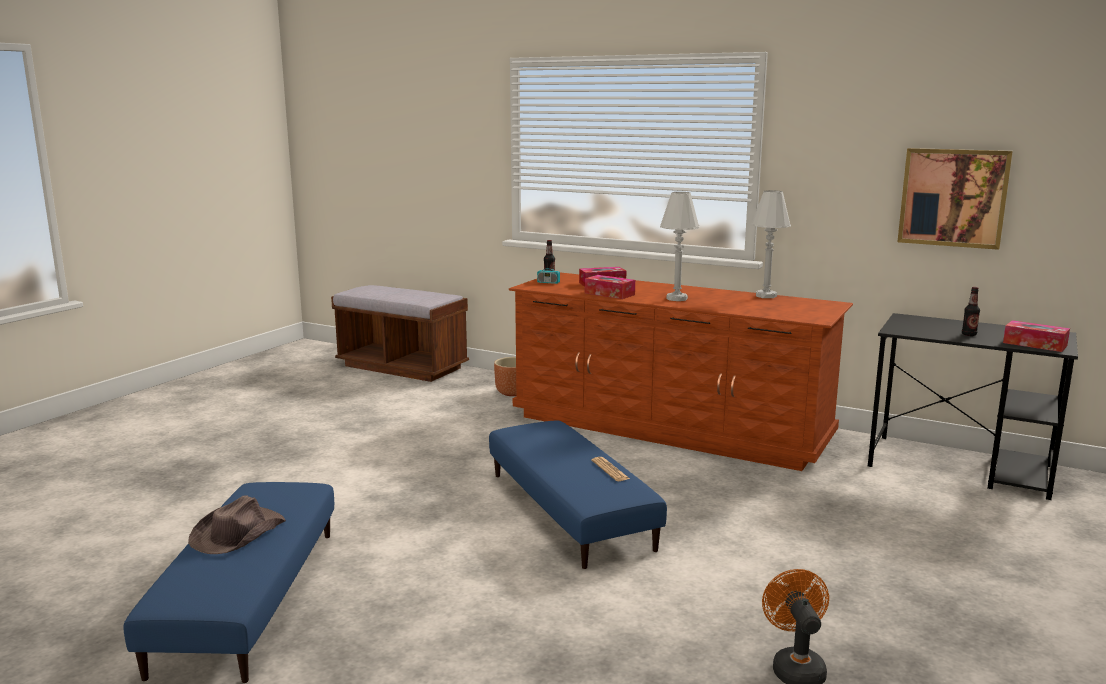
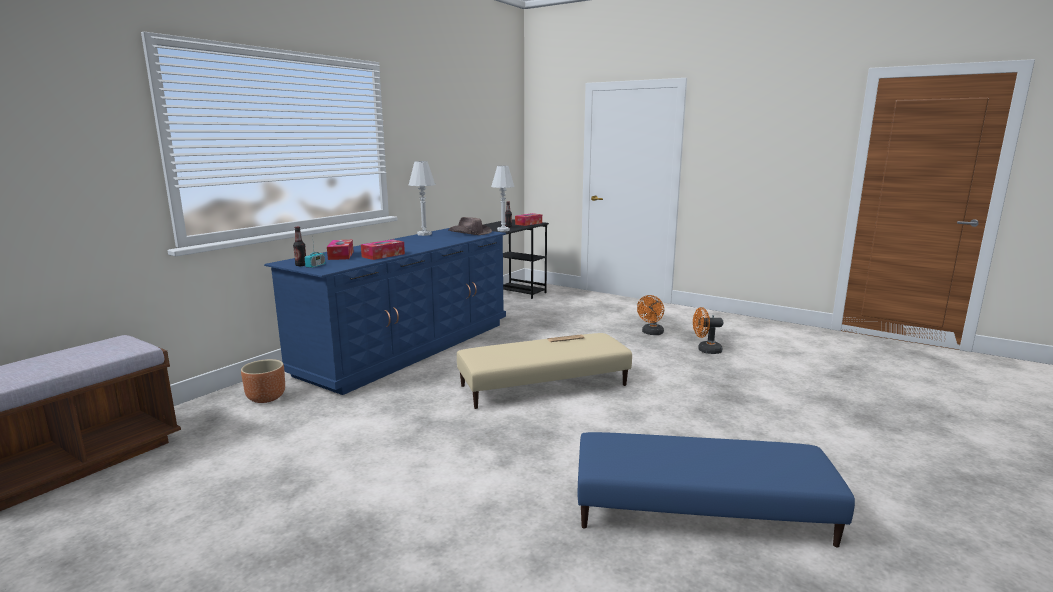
camera: 85 degrees left, 0 degrees up
(237, 534) = (700, 460): brown hat -> brown hat (470, 233)
(570, 510) = (543, 385): blue ottoman -> beige ottoman
(669, 427) = (408, 348): brown dresser -> blue dresser
(677, 298) = (415, 246): white table lamp -> white table lamp (503, 230)
(866, 607) = (651, 333): none -> orange fan
(953, 197) = (467, 158): picture -> none

